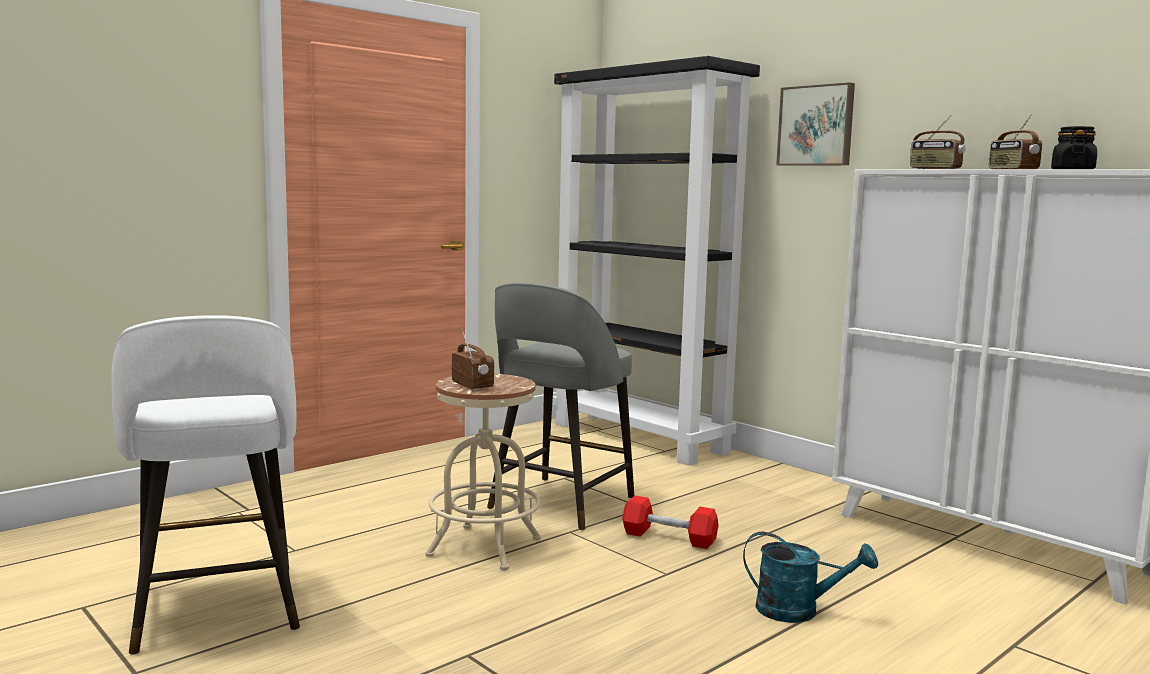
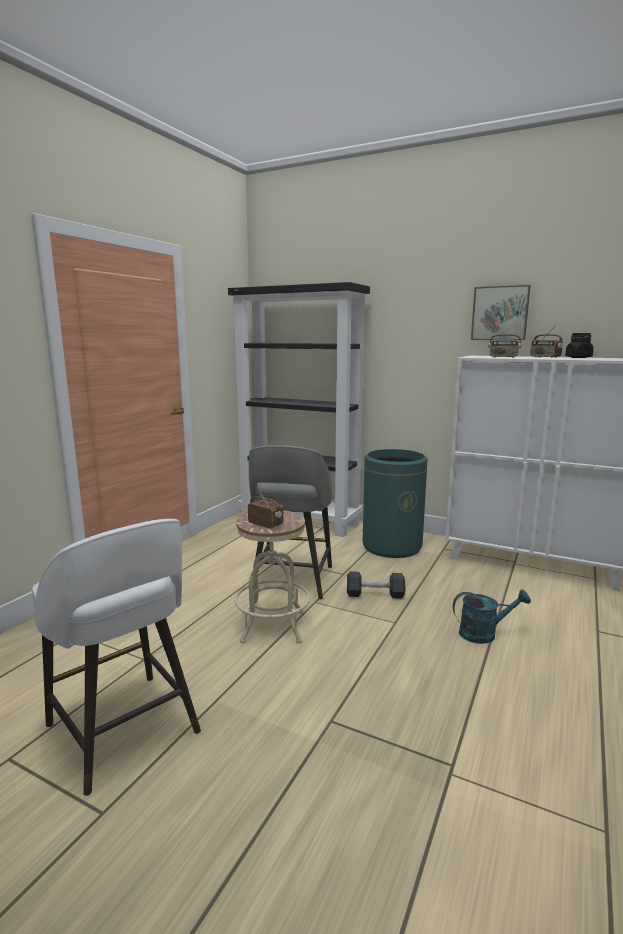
camera: 20 degrees left, 5 degrees up
(669, 538) = (375, 594): red dumbbell -> black dumbbell
(757, 487) = (392, 546): none -> green trash can
(816, 126) = (409, 325): picture -> picture (500, 313)

